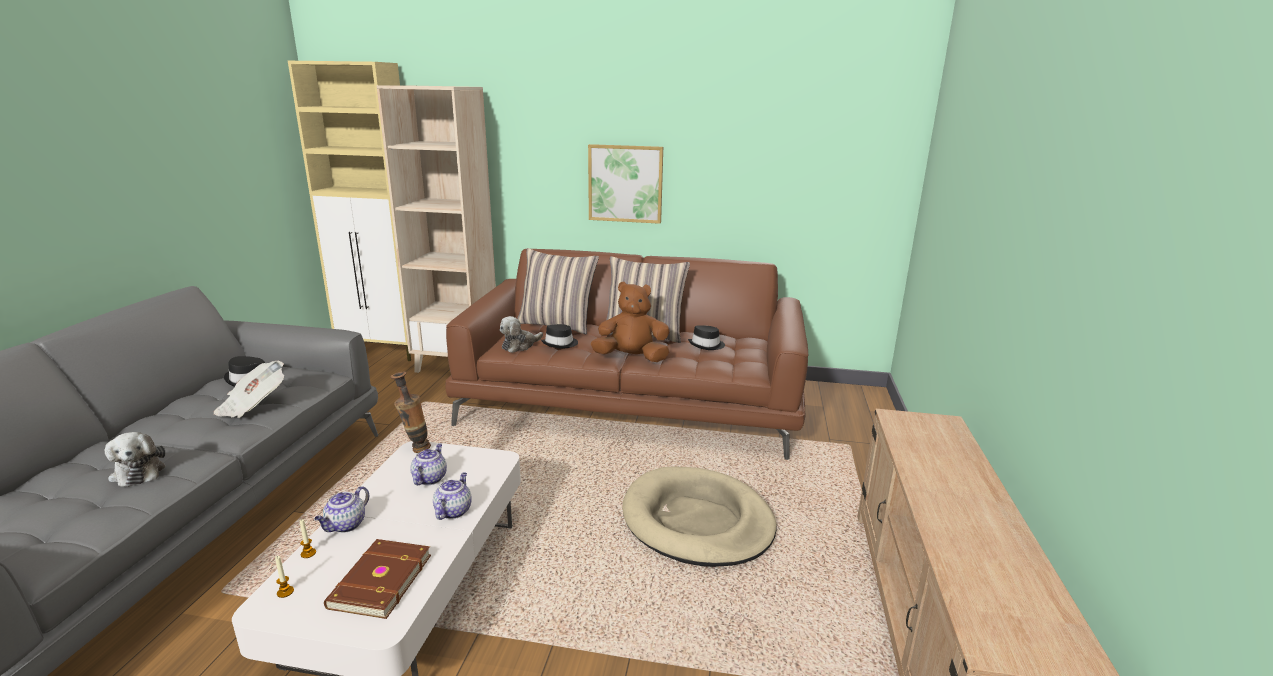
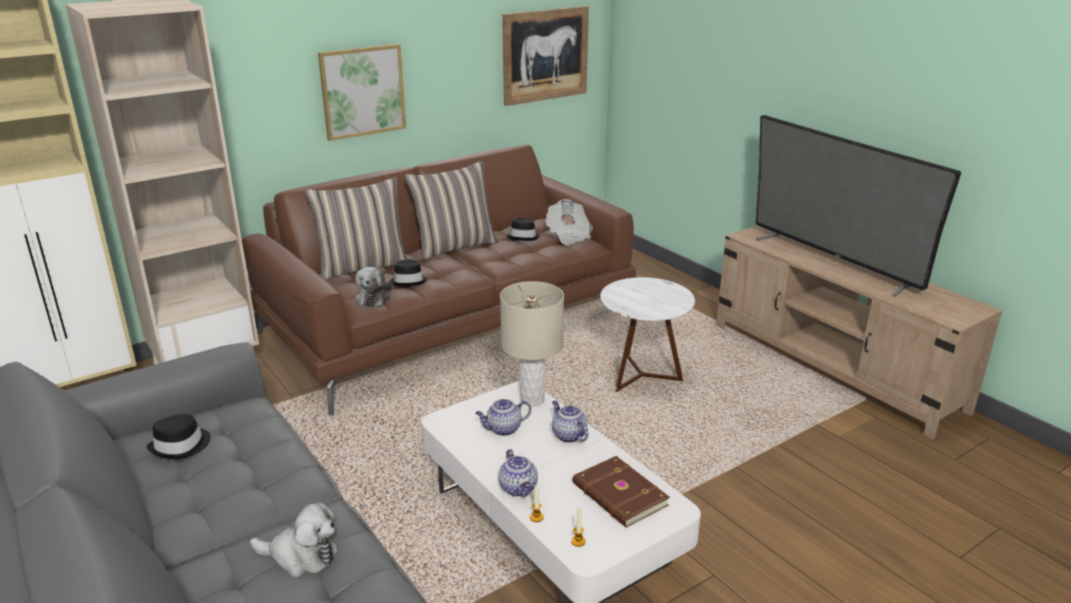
camera: 45 degrees left, 5 degrees up
(253, 406) = (255, 459): newspaper -> newspaper (569, 235)
(415, 449) = (442, 420): vase -> none
(430, 478) = (503, 429): teapot -> teapot turned 75 degrees counterclockwise
(490, 470) = (532, 400): none -> beige table lamp
(632, 358) = (488, 269): brown plush toy -> none
(697, 521) = (642, 377): beige dog bed -> white side table
(829, 181) = (545, 55): none -> picture
(955, 487) = (832, 261): none -> television

